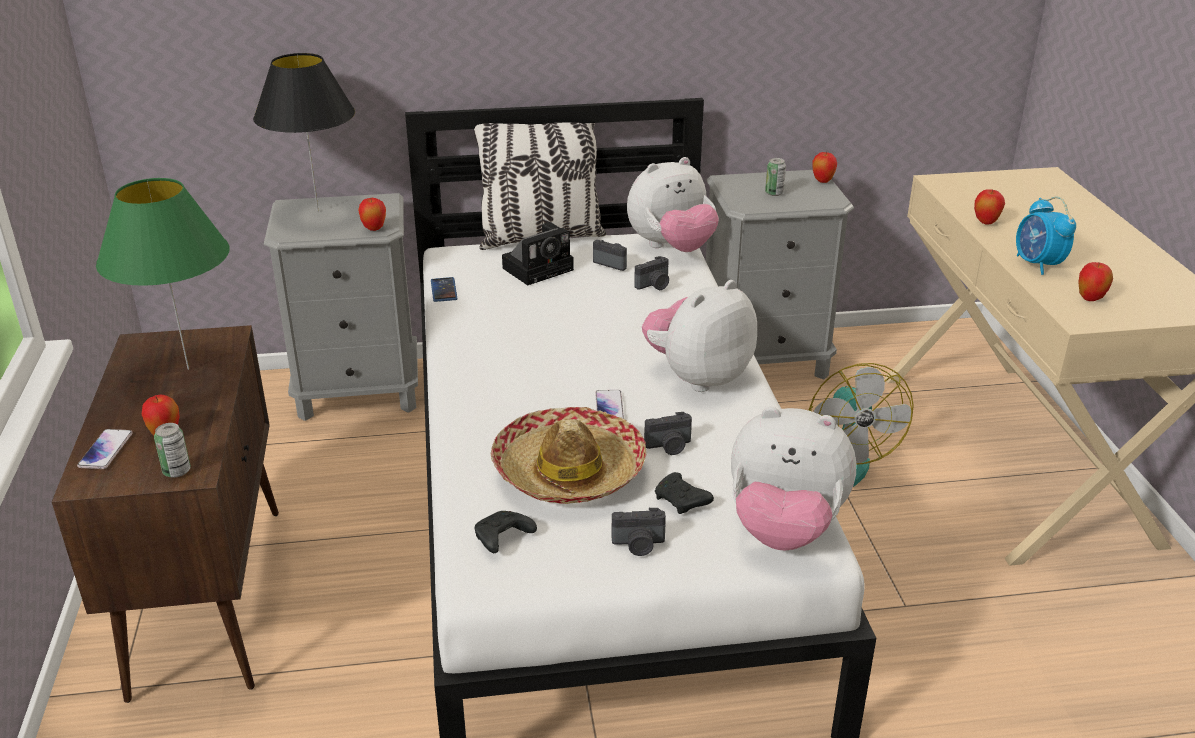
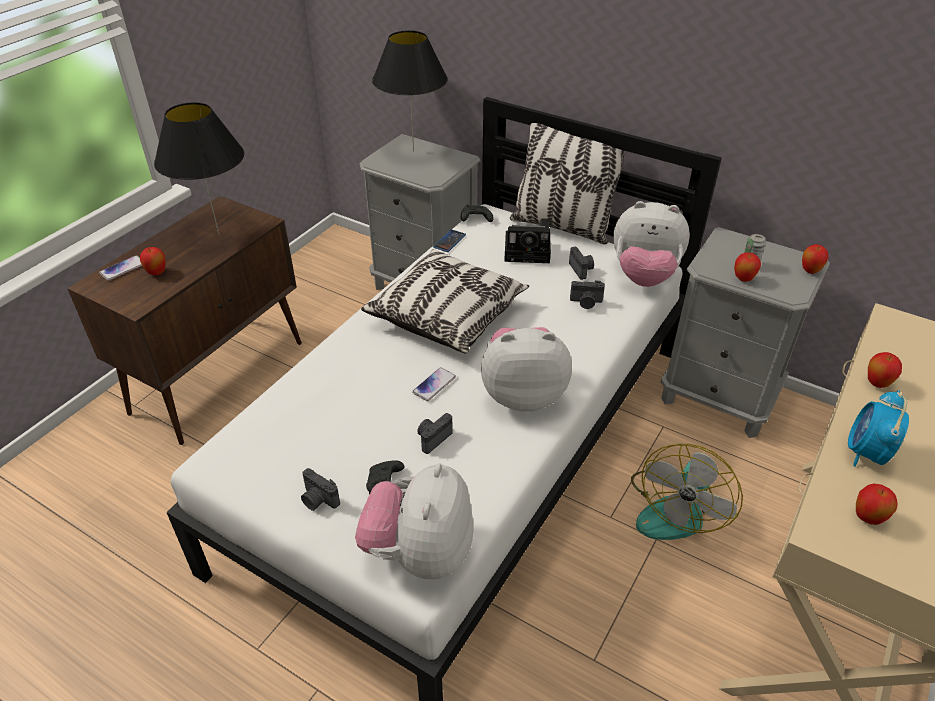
camera: 40 degrees right, 10 degrees up
(177, 471) = (132, 300): can -> none
(189, 368) = (219, 235): green table lamp -> black table lamp
(374, 229) = (427, 178): apple -> apple (743, 279)
(502, 539) = (255, 443): black game controller -> black game controller (475, 219)
(537, 350) = (447, 315): none -> pillow
(568, 471) = (349, 418): hat -> none
(669, 447) = (433, 438): camera -> camera turned 105 degrees clockwise
(784, 529) = (420, 553): plush toy -> plush toy turned 45 degrees clockwise

